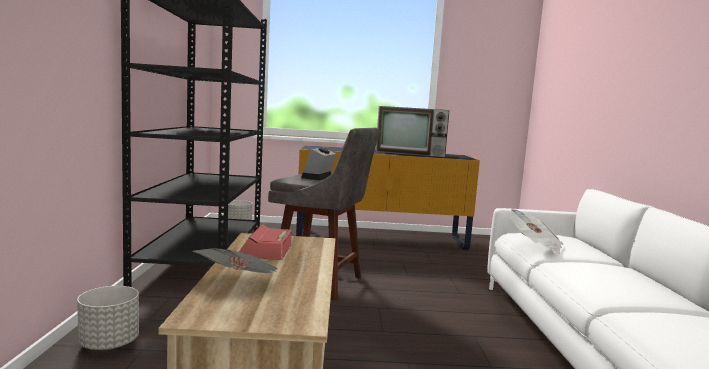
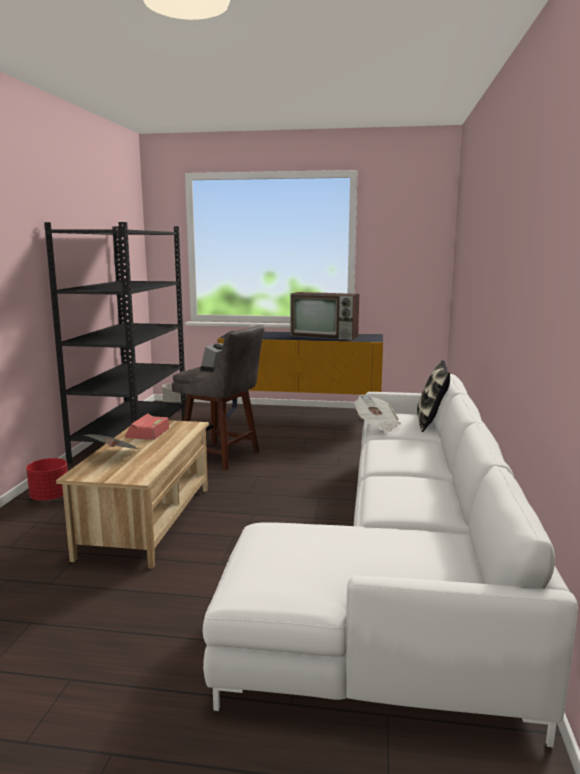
camera: 10 degrees right, 5 degrees up
(109, 344) = (50, 498): grey planter -> red planter
(586, 244) = (431, 423): none -> pillow

